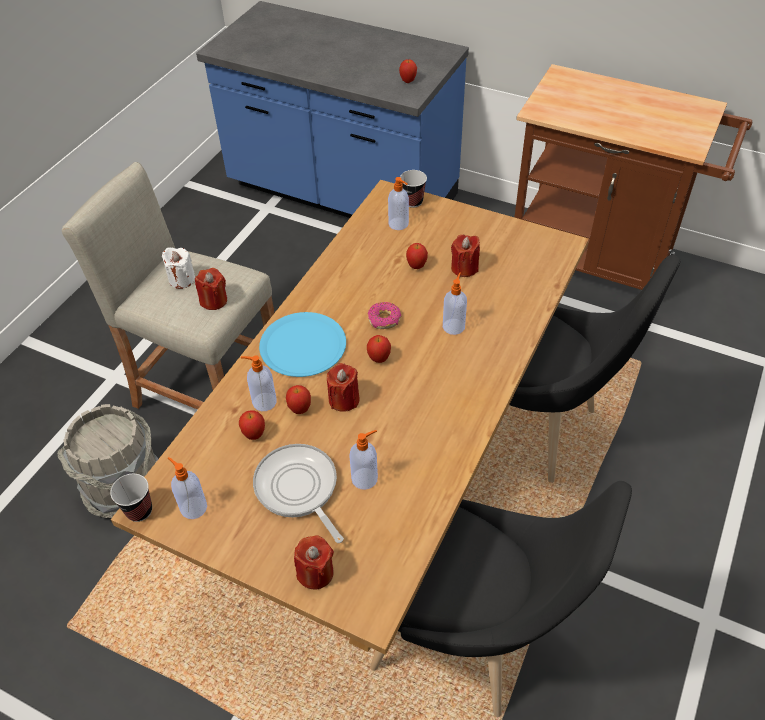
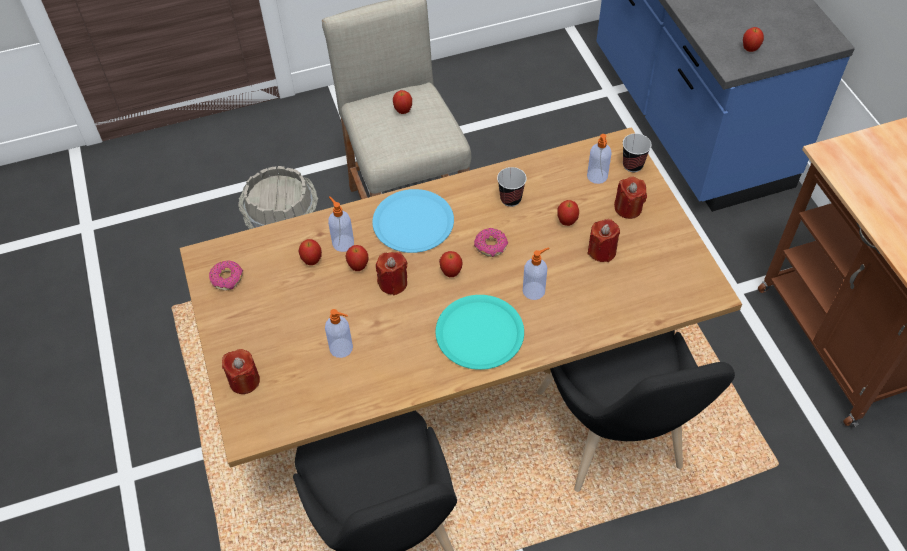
camera: 45 degrees right, 5 degrees up
(139, 511) = (198, 255): cup -> cup (510, 199)
(182, 279) = (403, 111): white candle -> apple
(193, 507) = (227, 278): soap dispenser -> donut
(214, 301) = (405, 143): red candle -> red candle (628, 208)
(298, 489) = (295, 320): frying pan -> none
(454, 383) = (480, 333): none -> turquoise plate

